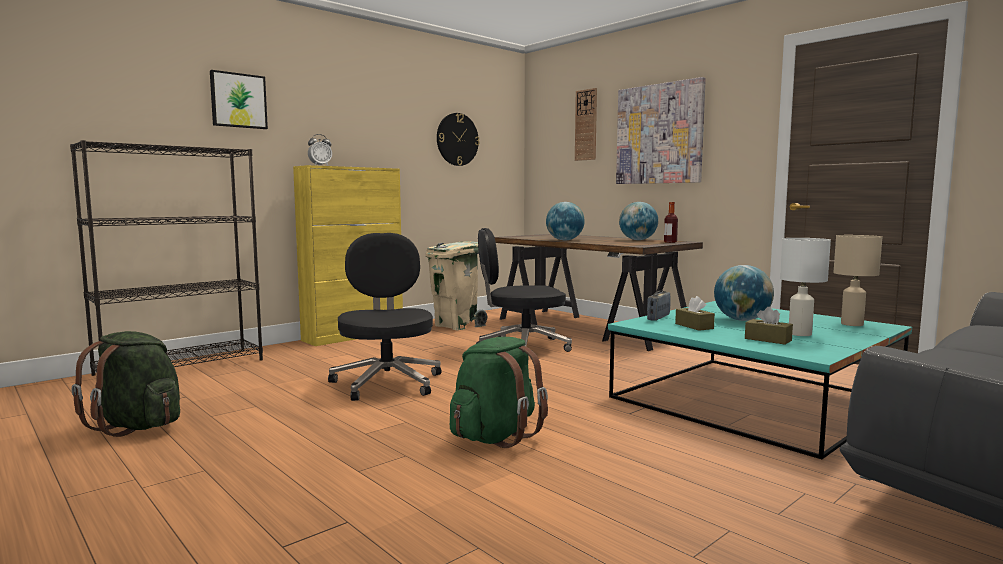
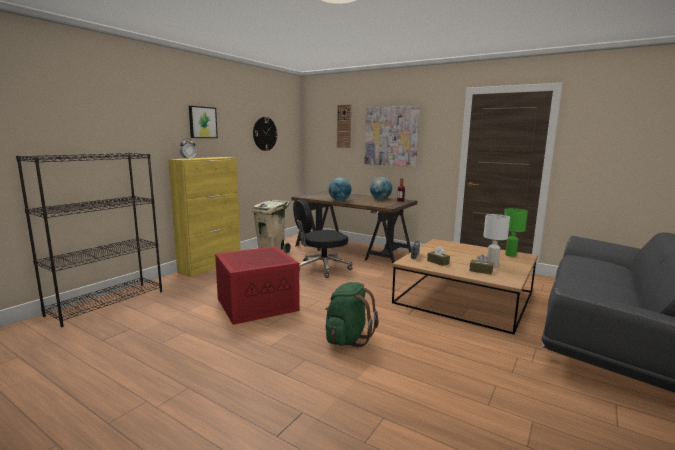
camera: 15 degrees left, 5 degrees up
(137, 426) = (114, 358): green backpack -> none
(238, 100) = (130, 116): picture -> picture (202, 122)
(387, 382) = (258, 303): black office chair -> red storage box
(742, 320) = (457, 255): globe -> none
(754, 399) = (464, 297): turquoise coffee table -> brown coffee table
(851, 324) = (510, 255): beige table lamp -> green table lamp

